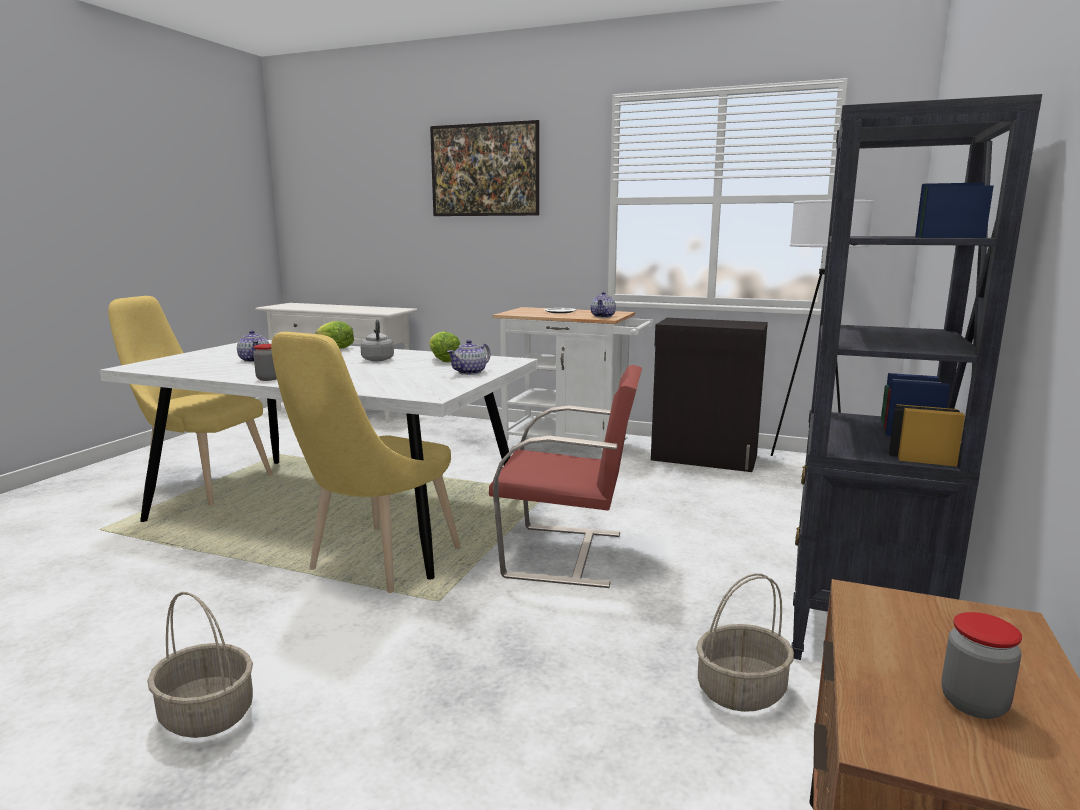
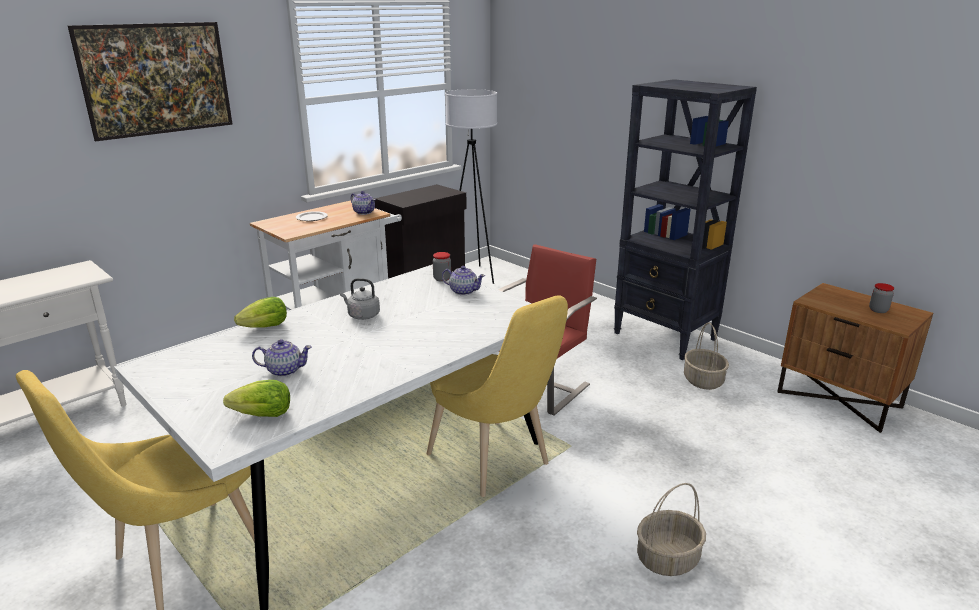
camera: 65 degrees left, 10 degrees up
(268, 379) = (401, 367): jar -> jar (442, 279)
(443, 361) = (403, 293): lettuce -> lettuce (263, 415)
(470, 372) = (463, 291): teapot -> teapot turned 45 degrees counterclockwise

